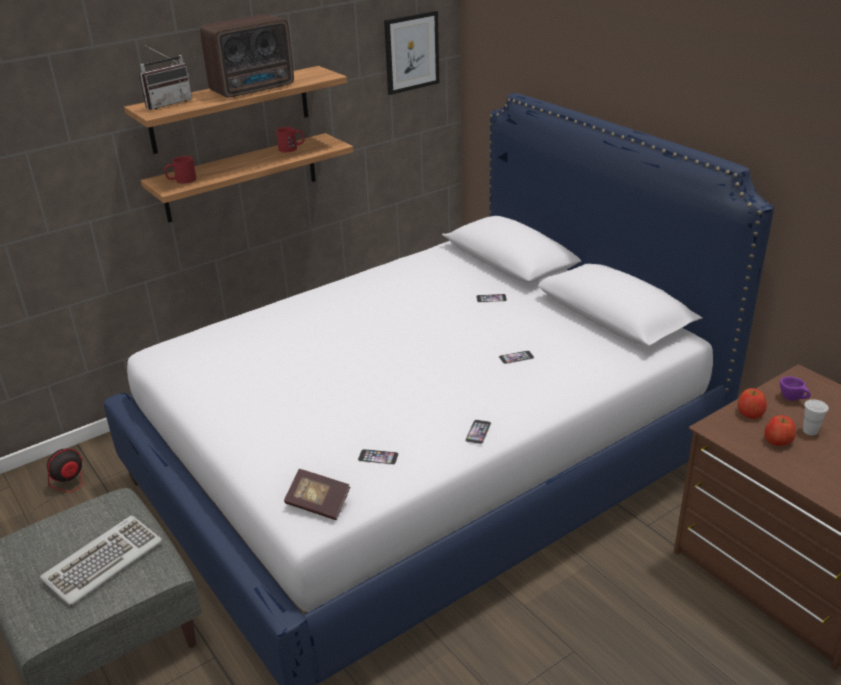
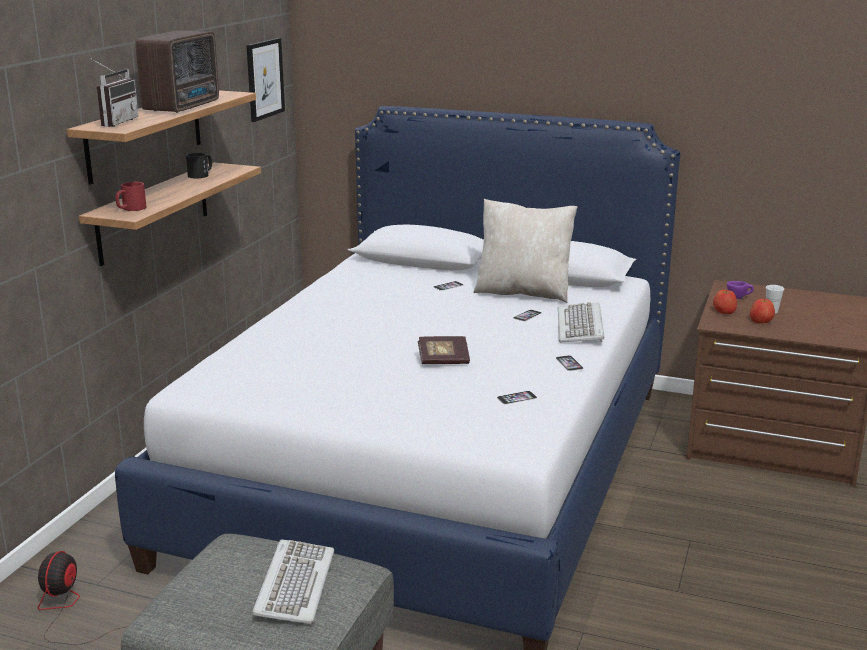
camera: 35 degrees left, 10 degrees down
(292, 148) = (201, 175): red mug -> black mug
(318, 504) = (516, 437): book -> book (443, 360)
(548, 388) = (581, 327): none -> keyboard
(550, 326) = (523, 292): none -> beige pillow

